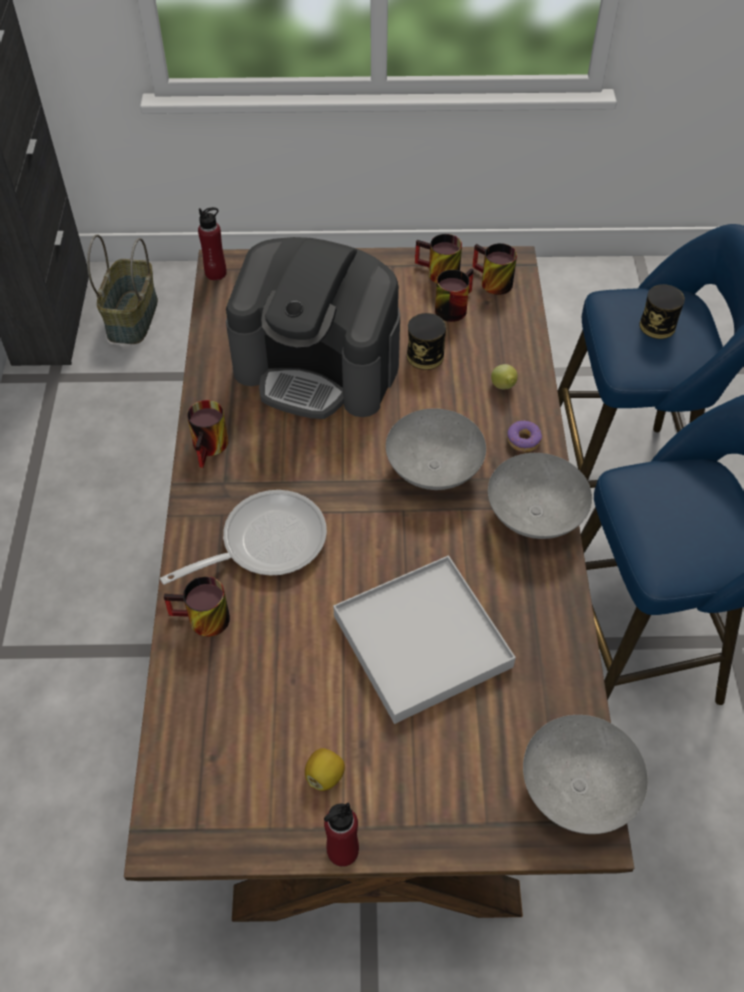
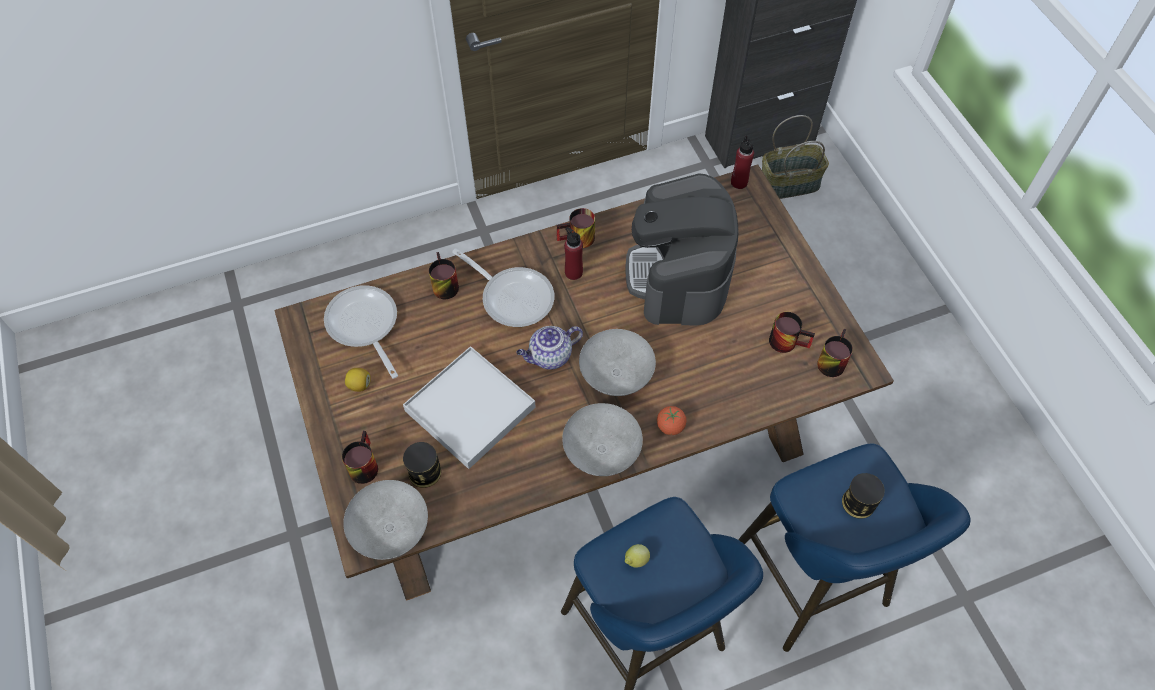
camera: 70 degrees right, 5 degrees up
(224, 744) = (364, 326): none -> frying pan
(342, 850) = (315, 409): red bottle -> red bottle (573, 272)
(378, 529) = (549, 357): none -> teapot
(425, 356) = (724, 338): can -> can (425, 472)
(437, 274) = (818, 320): mug -> mug (362, 464)
(503, 387) = (718, 399): lemon -> lemon (635, 561)
(523, 440) = (670, 426): donut -> tomato

